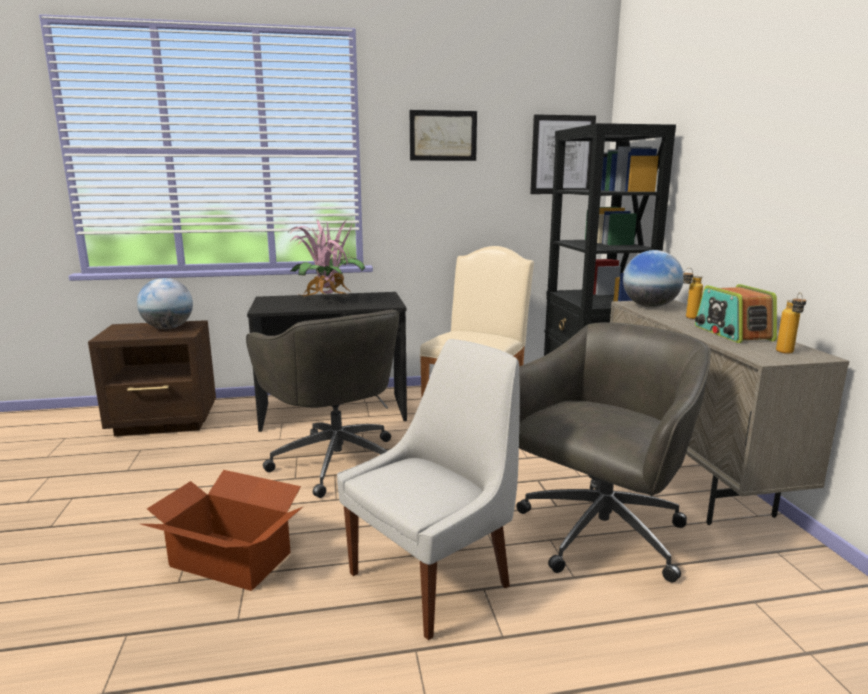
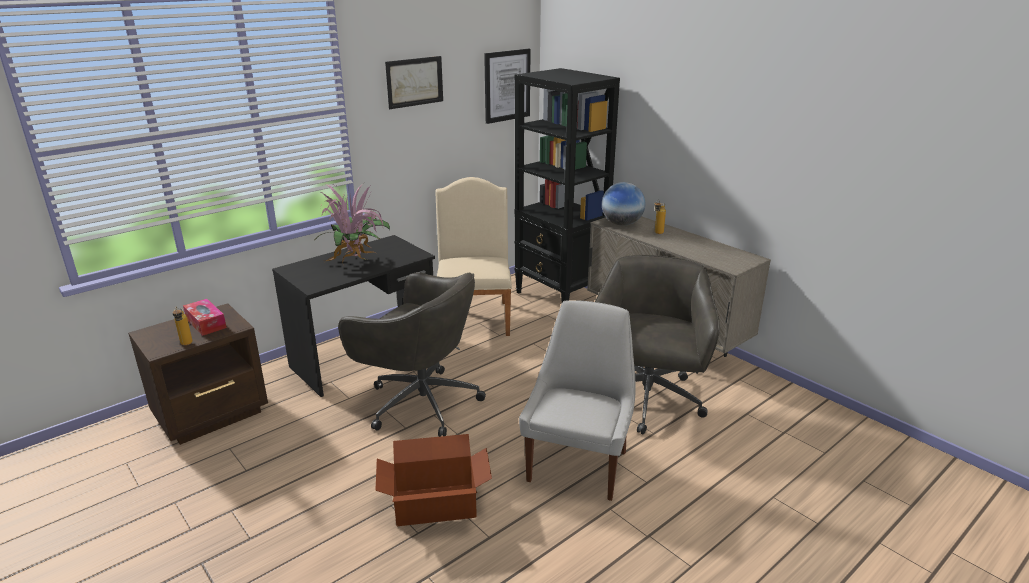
camera: 30 degrees left, 10 degrees up
(168, 328) = (206, 323): globe -> tissue box
(732, 333) = (695, 245): radio -> none
(786, 353) = (738, 260): bottle -> bottle (186, 345)

